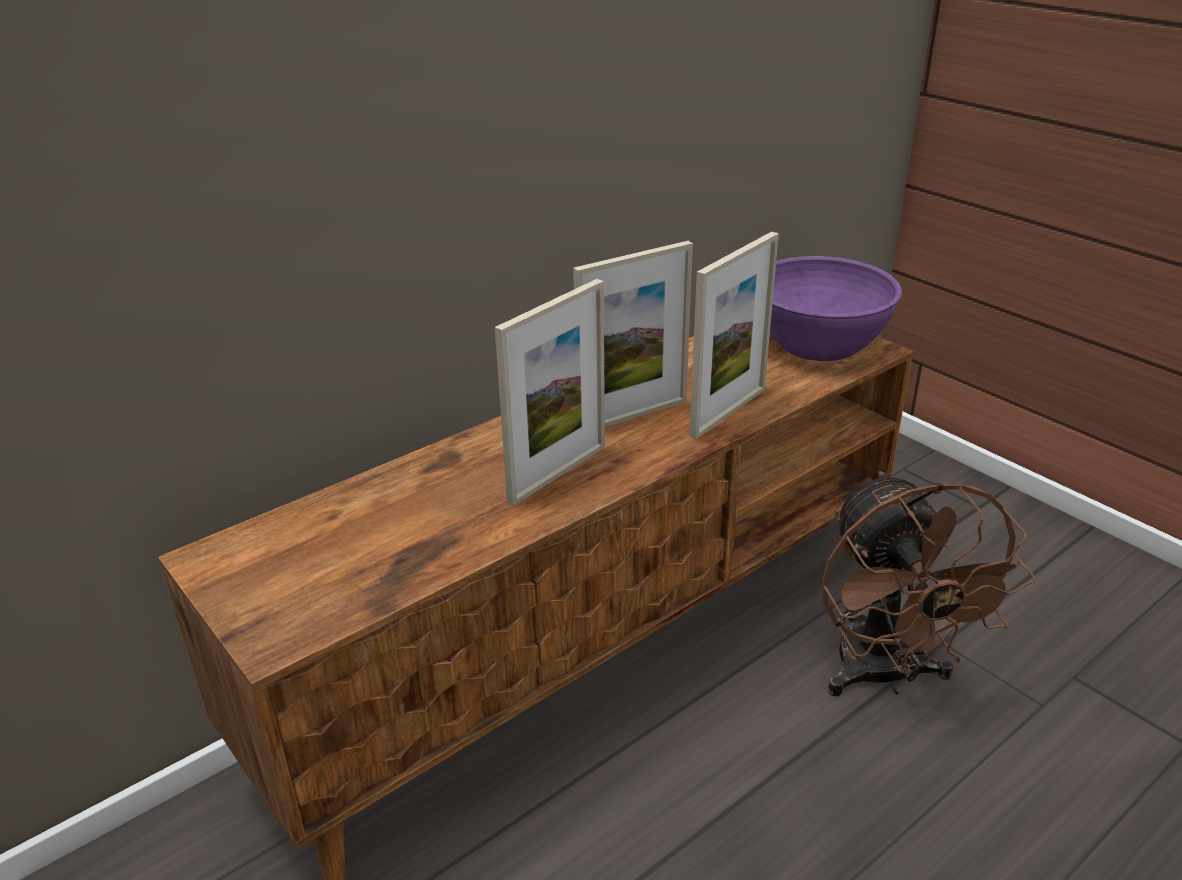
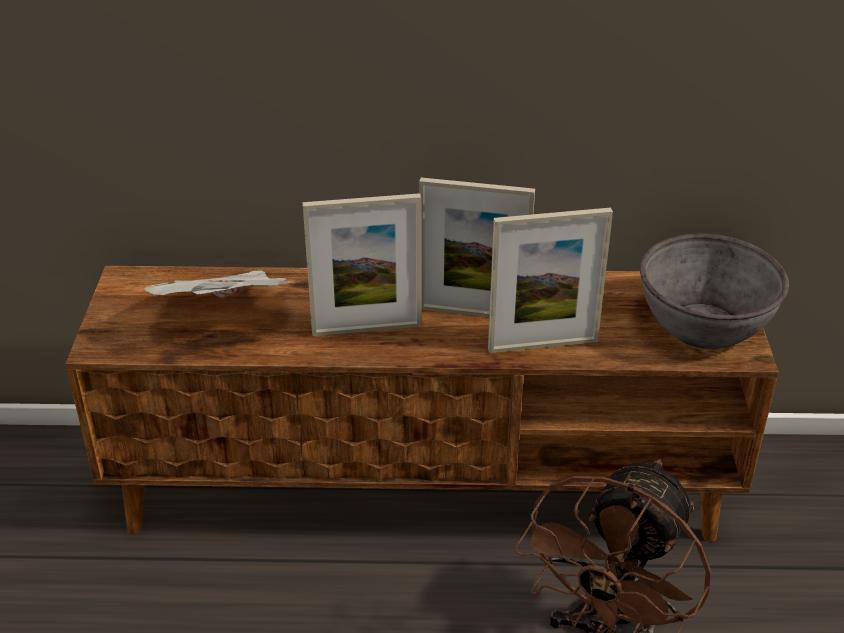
camera: 40 degrees right, 5 degrees up
(391, 531) = (227, 314): none -> newspaper
(818, 343) = (703, 325): purple bowl -> grey bowl

